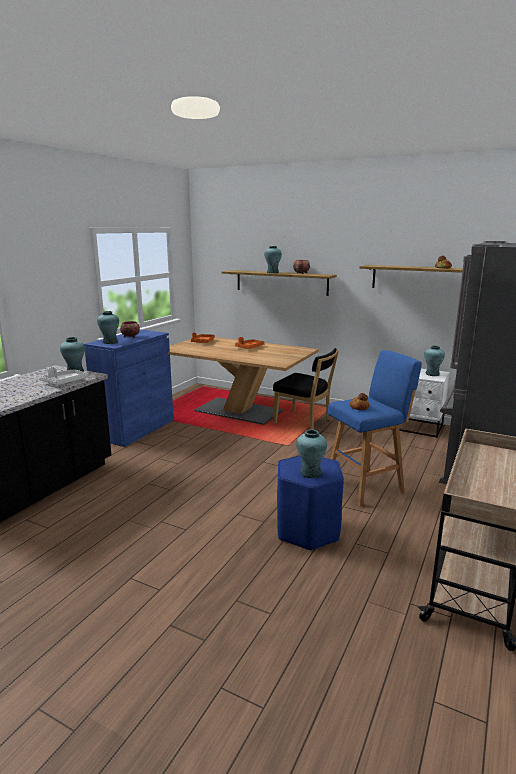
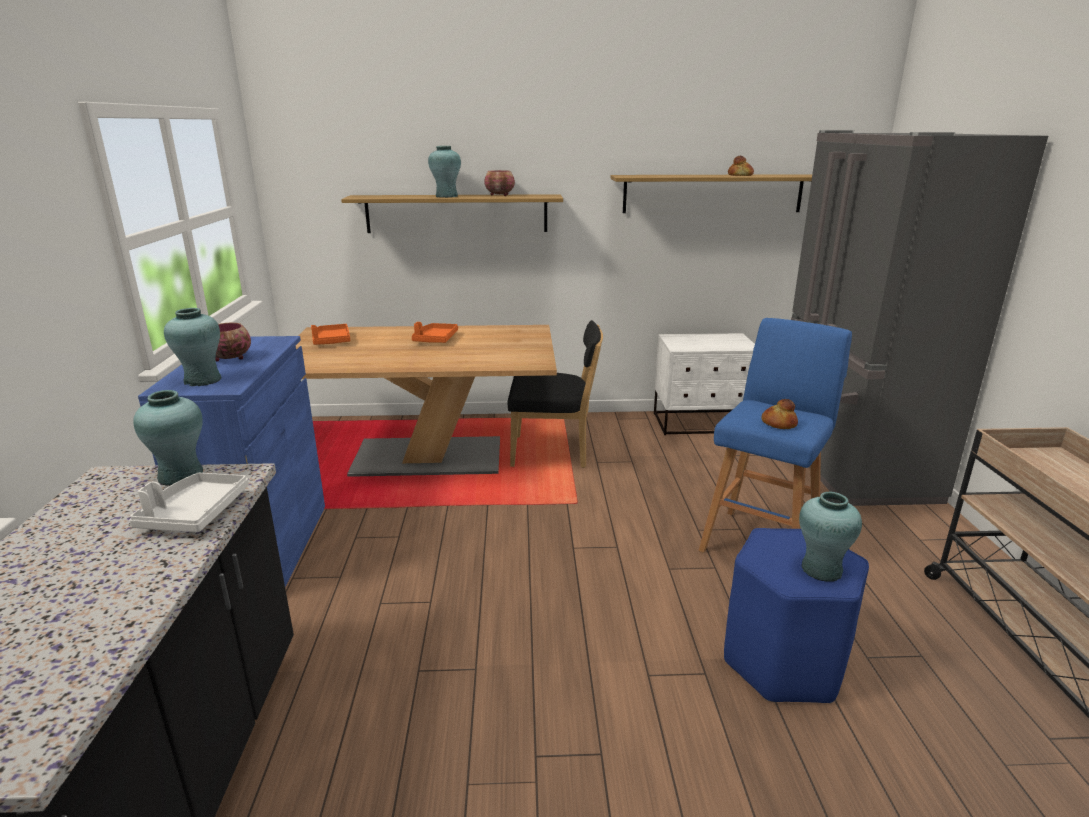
camera: 30 degrees left, 5 degrees up
(432, 374) = (730, 340): turquoise vase -> none

